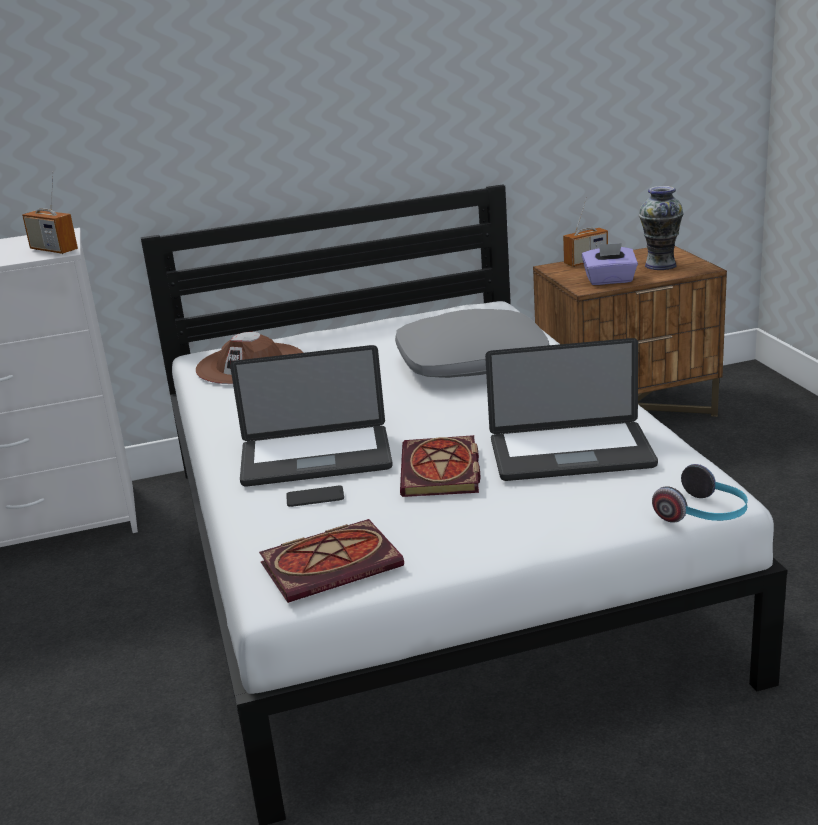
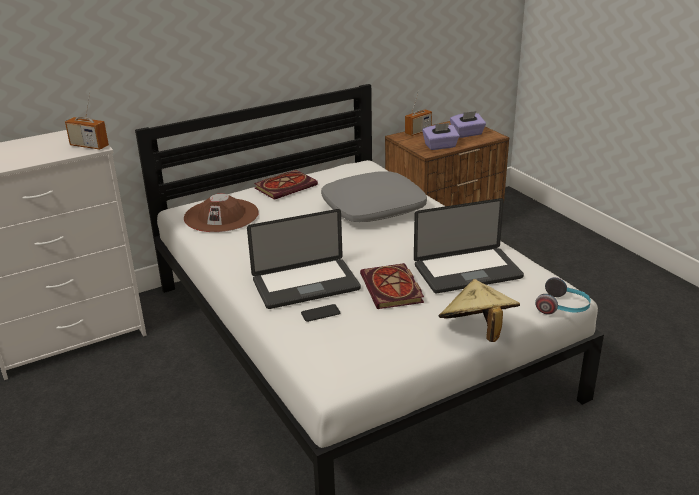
camera: 15 degrees left, 5 degrees up
(333, 563) = (357, 359): book -> book (286, 186)
(541, 539) = (477, 332): none -> beige hat
(661, 265) = (467, 134): vase -> purple tissue box

